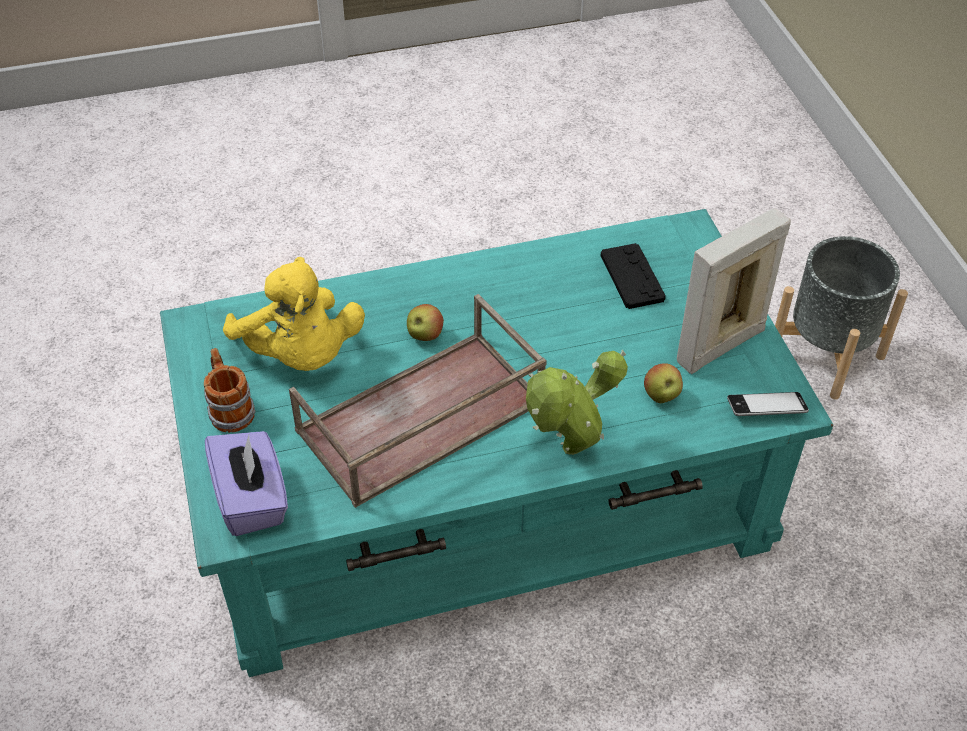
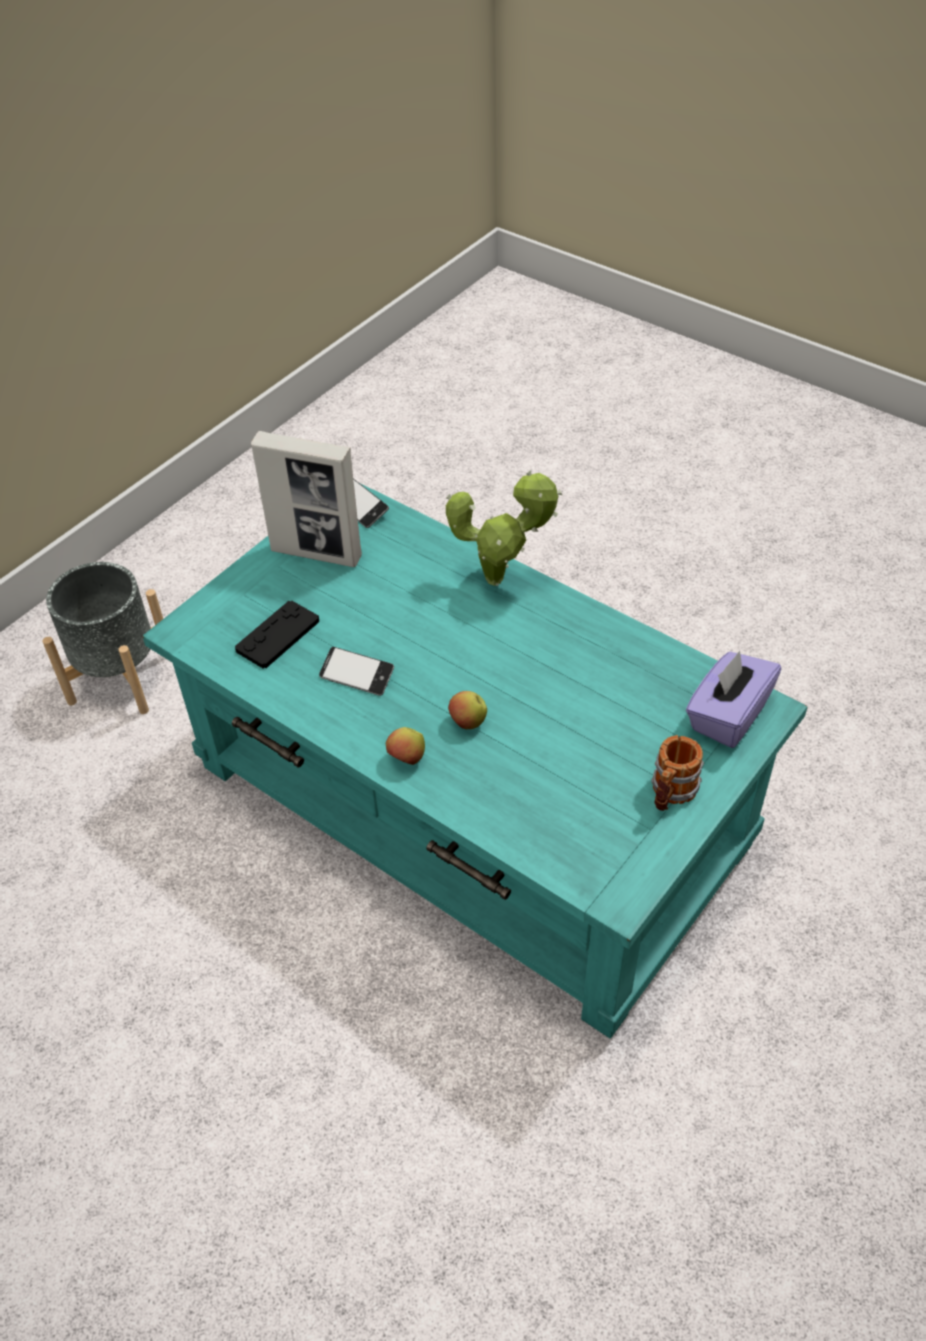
camera: 125 degrees left, 0 degrees up
(300, 355) = (570, 789): yellow plush toy -> none
(420, 419) = (555, 671): brown tray -> none
(540, 300) = (357, 675): none -> phone
(661, 396) = (398, 559): apple -> apple (407, 759)

